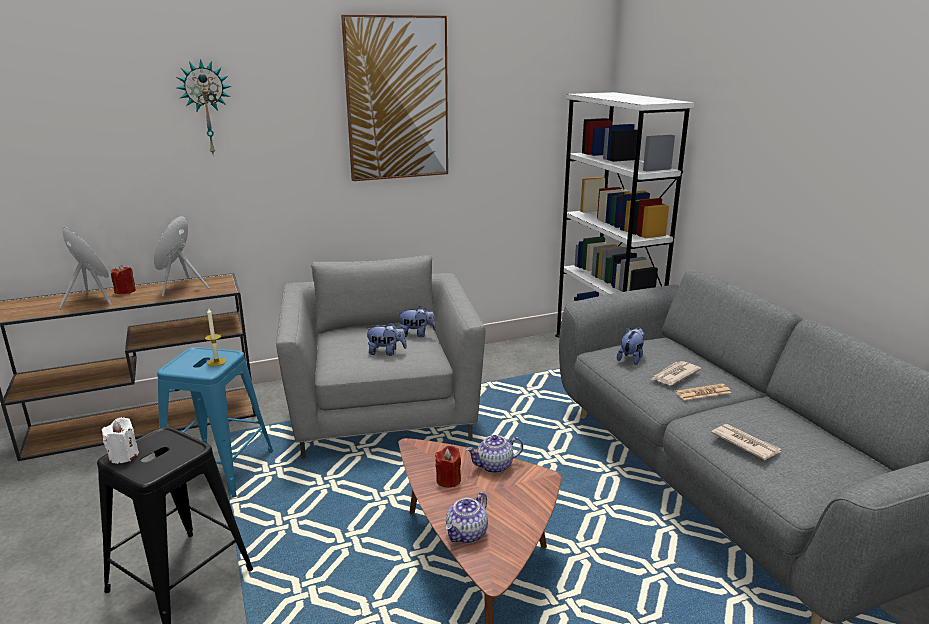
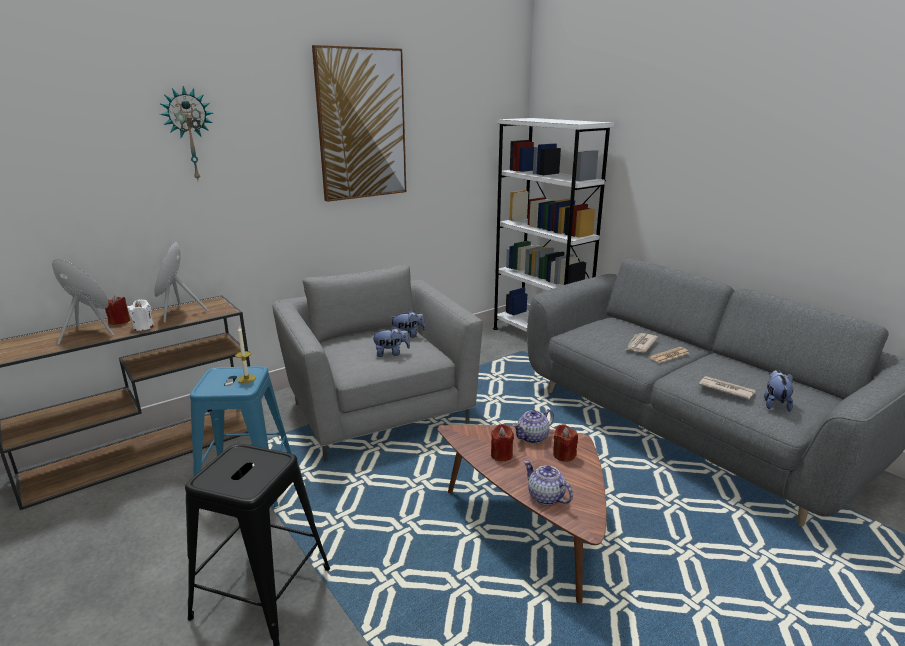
camera: 15 degrees left, 0 degrees up
(123, 456) = (211, 477): white candle -> white candle (143, 327)
(467, 534) = (545, 497): teapot -> teapot turned 120 degrees clockwise
(517, 491) = (564, 455): none -> red candle
(631, 358) = (598, 335): plush toy -> plush toy (775, 404)

